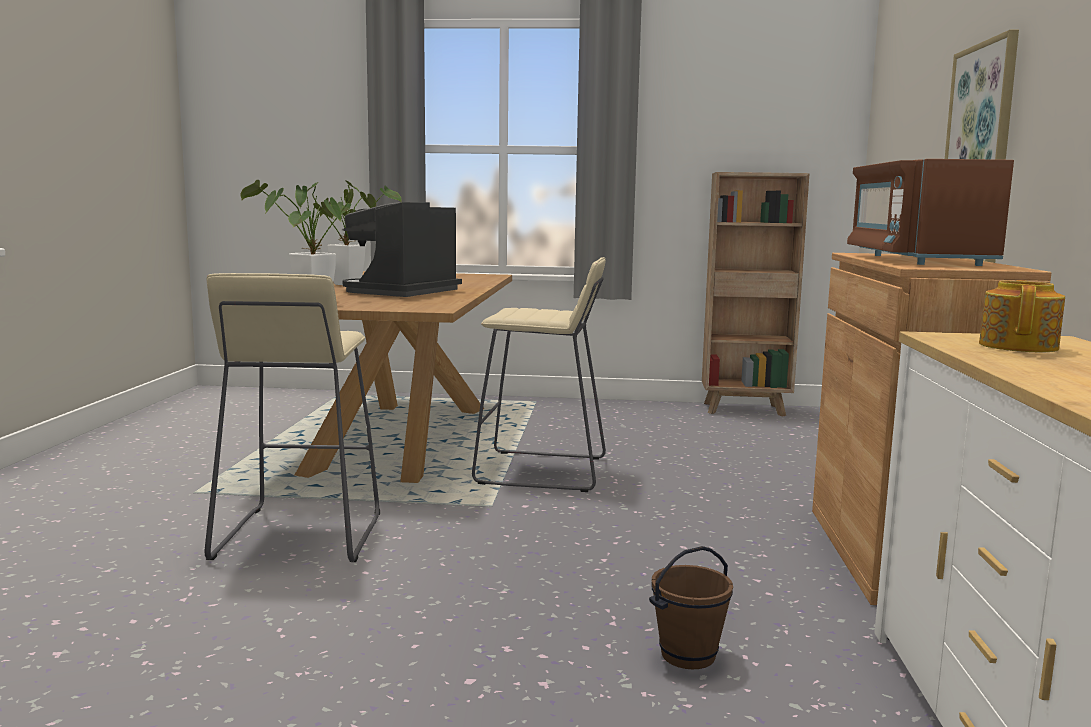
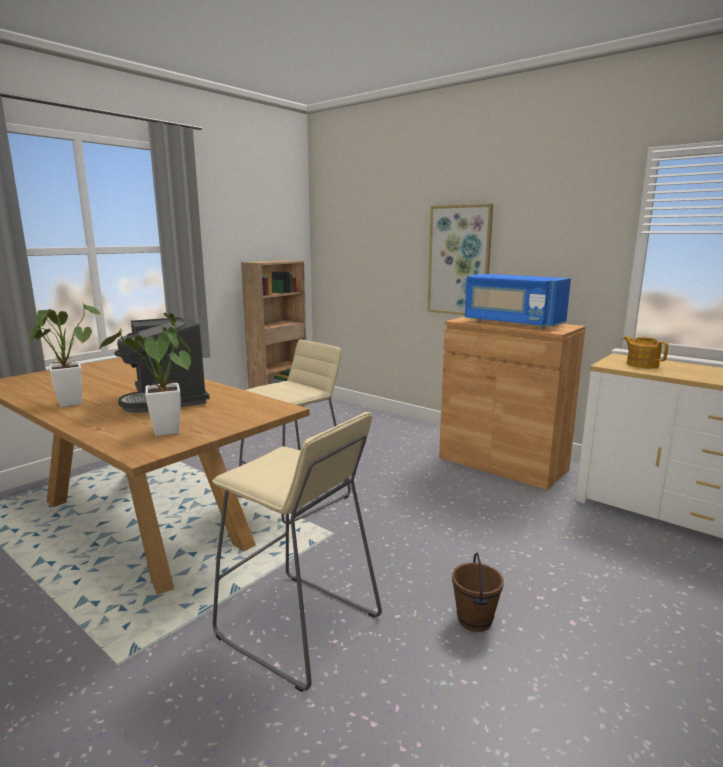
camera: 55 degrees left, 5 degrees up
(688, 656) = (574, 549): brown bucket -> brown bucket (475, 620)
(916, 260) = (512, 323): brown microwave -> blue microwave

